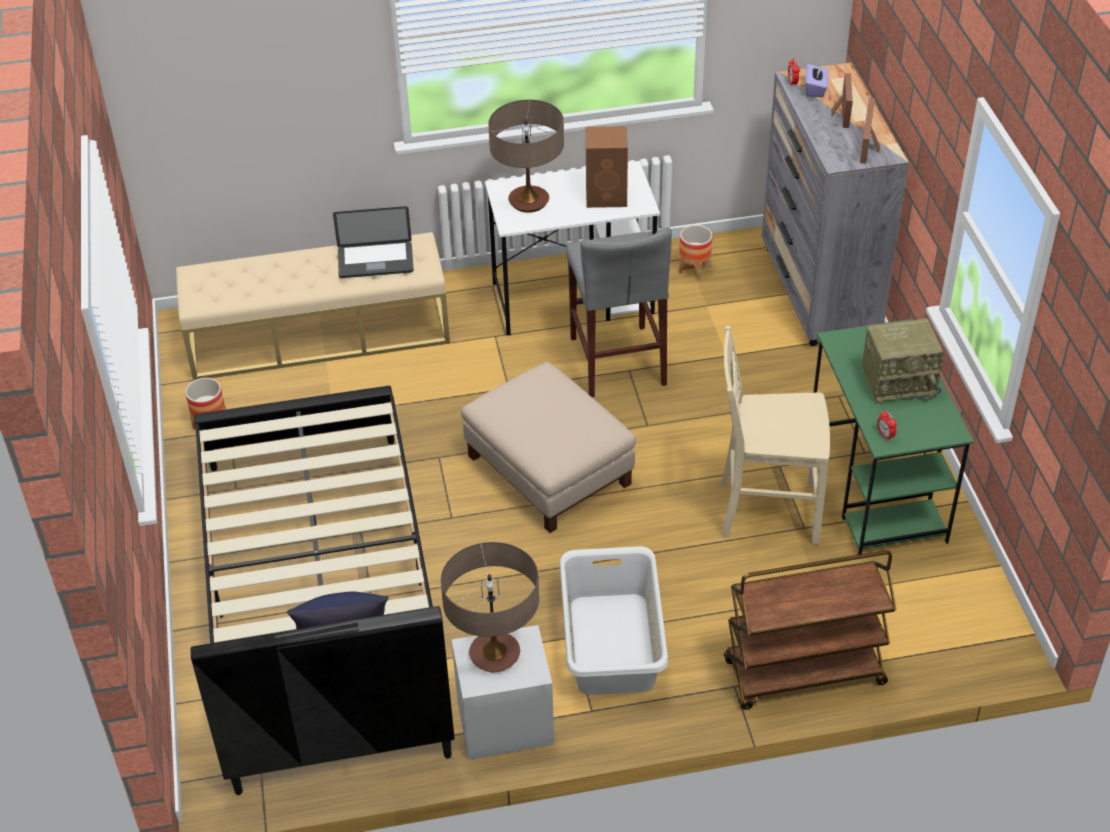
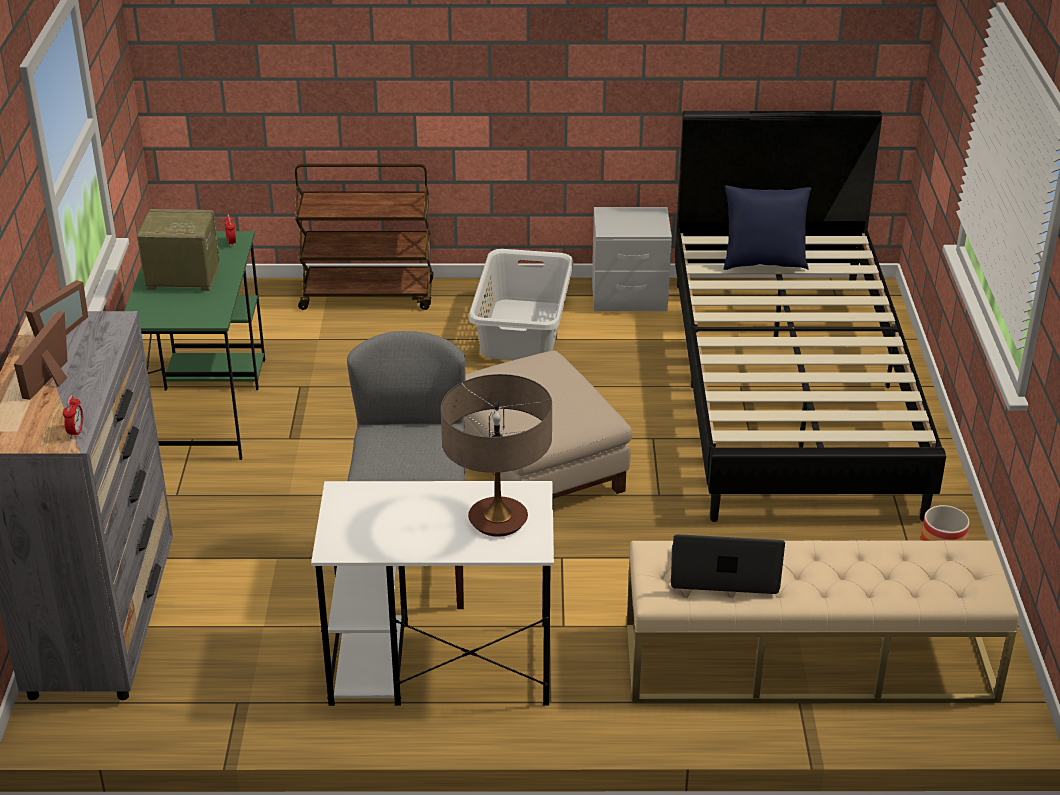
camera: 170 degrees left, 10 degrees down
(495, 655) = (636, 224): table lamp -> none
(607, 196) = (384, 513): brown speaker -> none
(694, 269) = (250, 682): planter -> none
(766, 511) = (328, 403): beige chair -> none
(815, 89) = (53, 417): purple tissue box -> none

